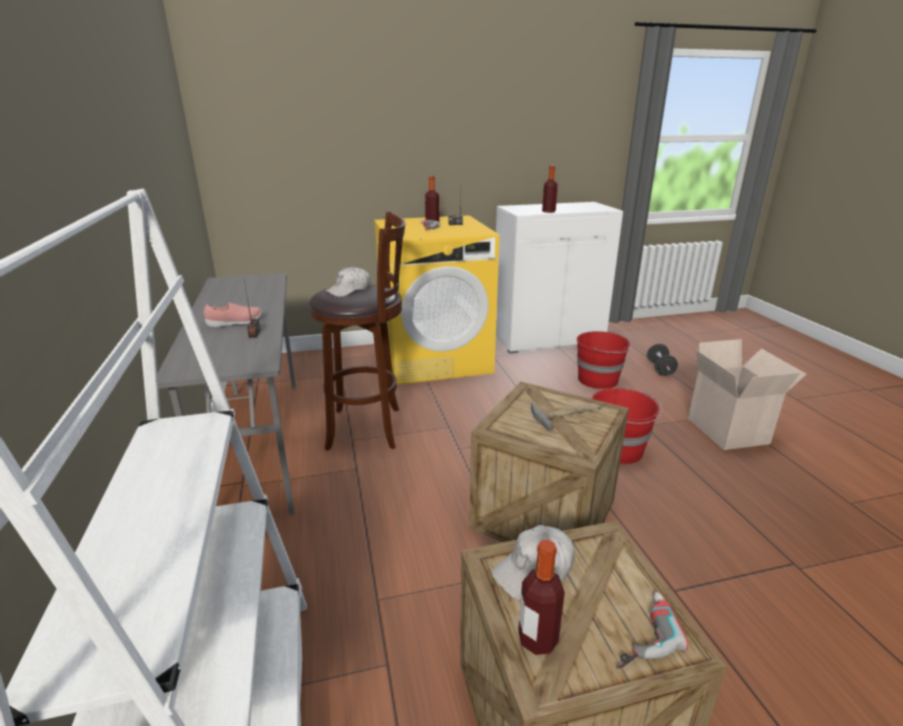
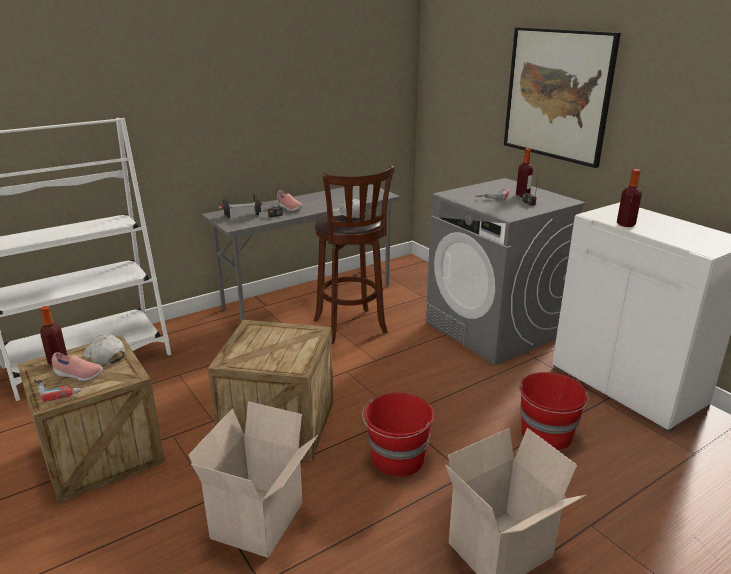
camera: 70 degrees right, 0 degrees up
(416, 125) = (557, 95): none -> picture
(436, 359) = (493, 329): yellow washing machine -> grey washing machine
(567, 413) = (284, 351): hammer -> none
(595, 605) = (78, 375): none -> pink shoe
(660, 369) = (635, 487): black dumbbell -> black dumbbell (242, 216)
(709, 553) = (259, 522): none -> cardboard box

